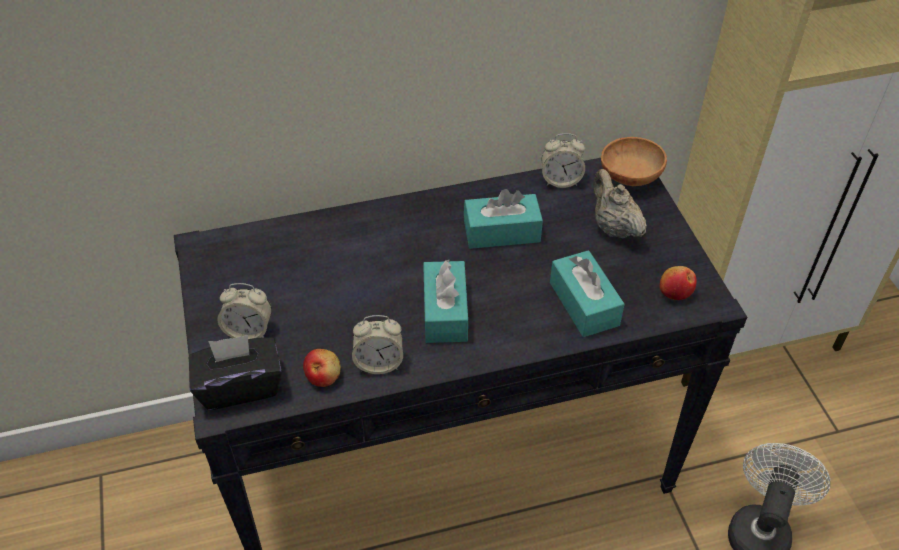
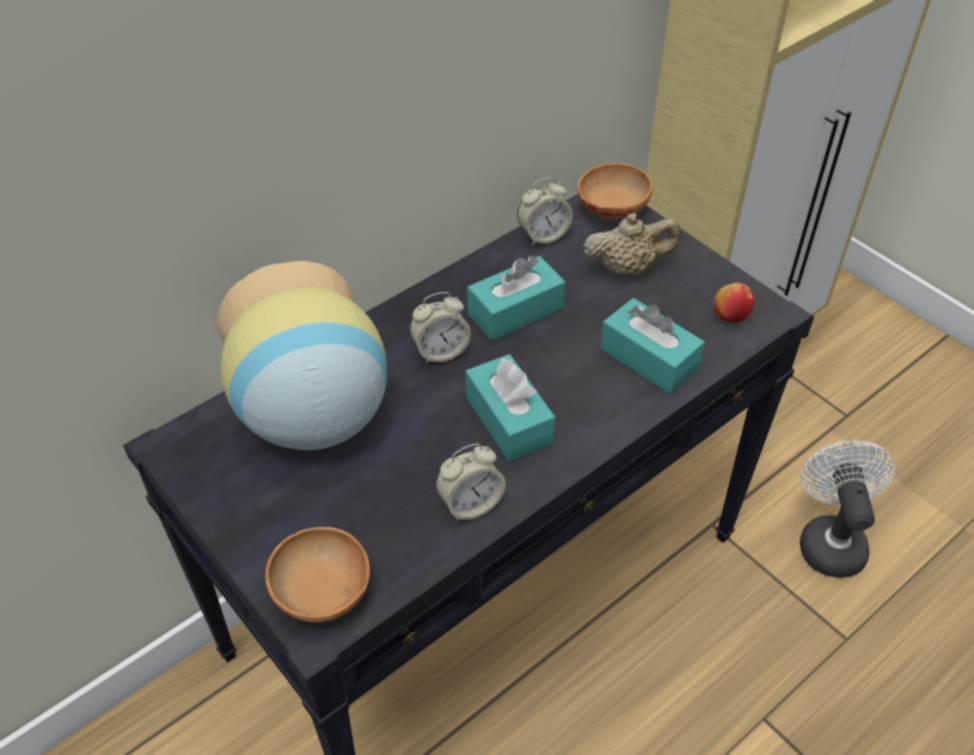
camera: 25 degrees left, 0 degrees up
(240, 386) = (323, 594): black tissue box -> brown bowl
(249, 331) = (293, 525): alarm clock -> alarm clock (440, 351)
(308, 260) = (313, 417): none -> vase
(323, 376) = (416, 544): apple -> none
(613, 227) = (628, 267): beige teapot -> beige teapot turned 135 degrees clockwise

